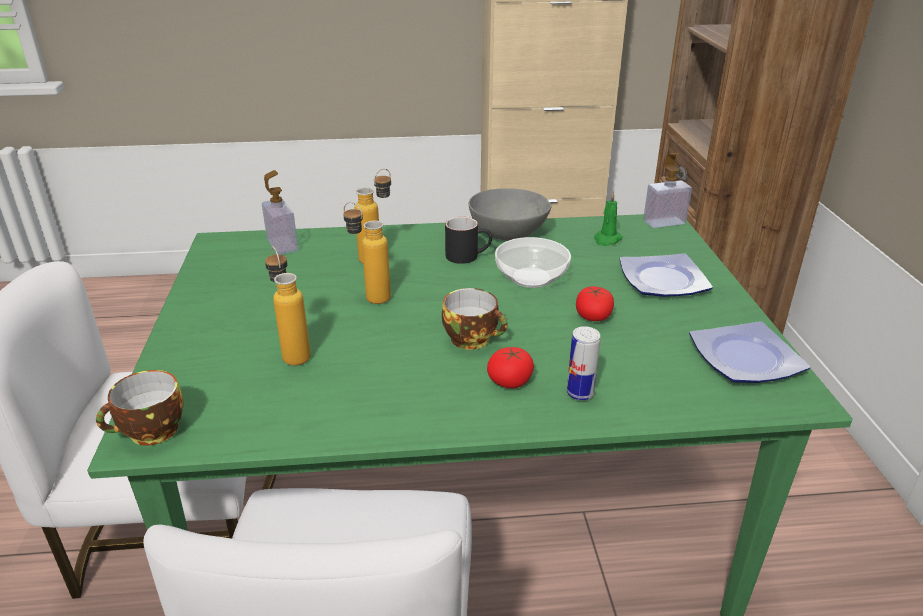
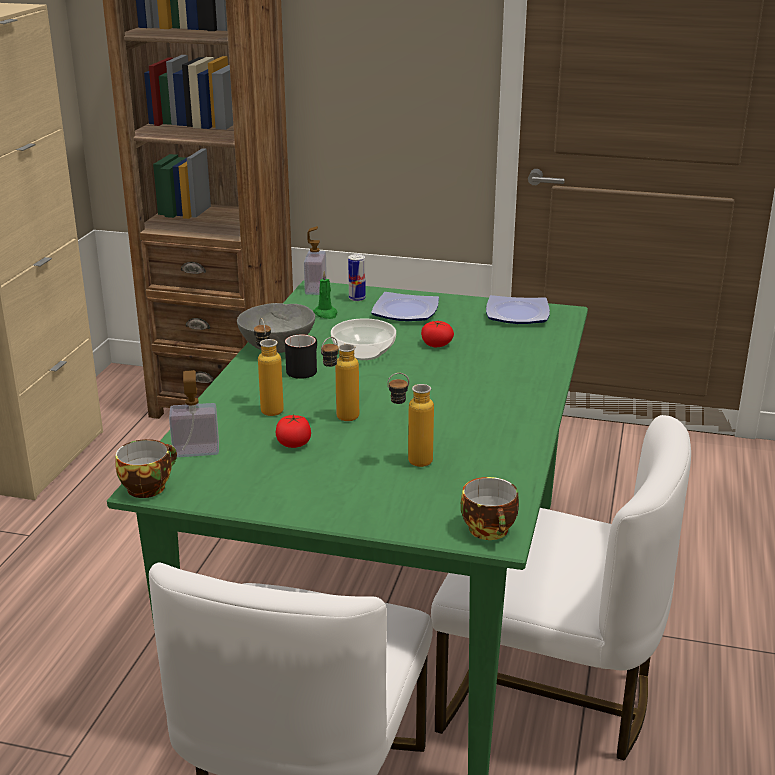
camera: 70 degrees left, 5 degrees down
(473, 339) = (438, 389): cup -> cup (148, 486)
(510, 380) = (499, 387): tomato -> tomato (294, 443)
(580, 393) = (526, 368): can -> can (357, 298)

